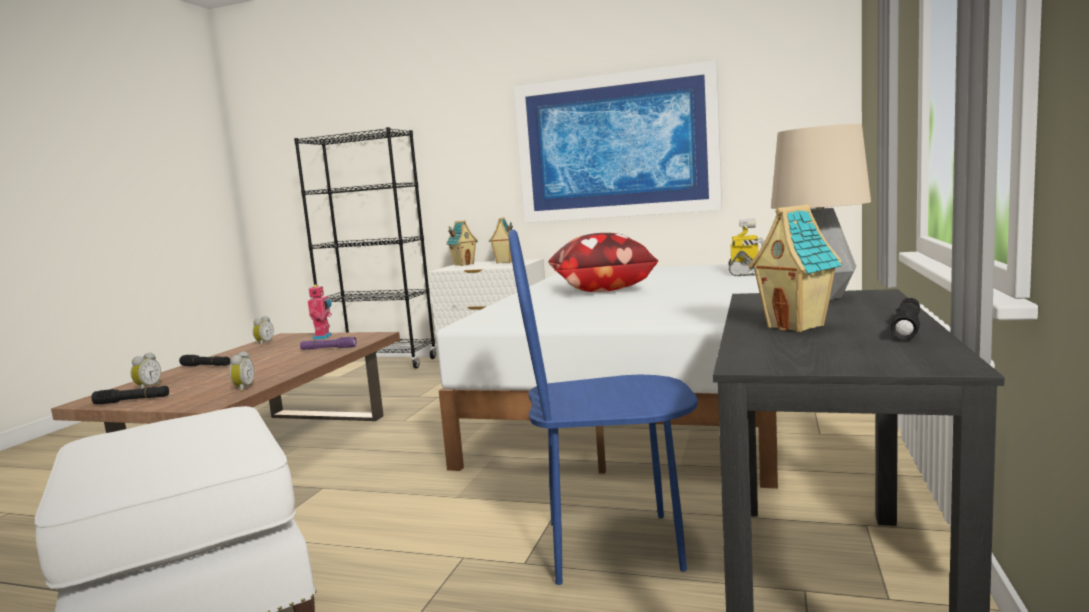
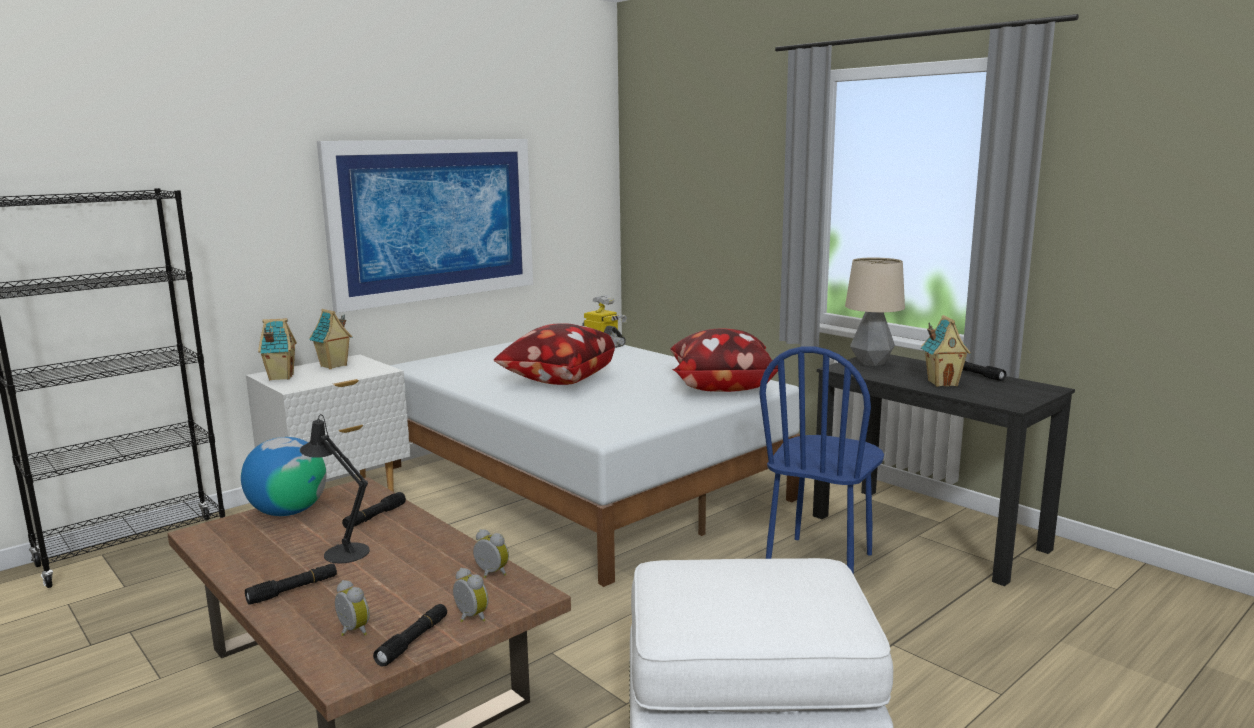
camera: 60 degrees left, 5 degrees up
(263, 343) = (227, 547): alarm clock -> alarm clock (469, 618)
(268, 358) = (342, 551): none -> black table lamp
(323, 337) = (288, 512): toy robot -> globe
(328, 349) = (374, 517): purple flashlight -> black flashlight
(688, 312) = (721, 387): none -> pillow

